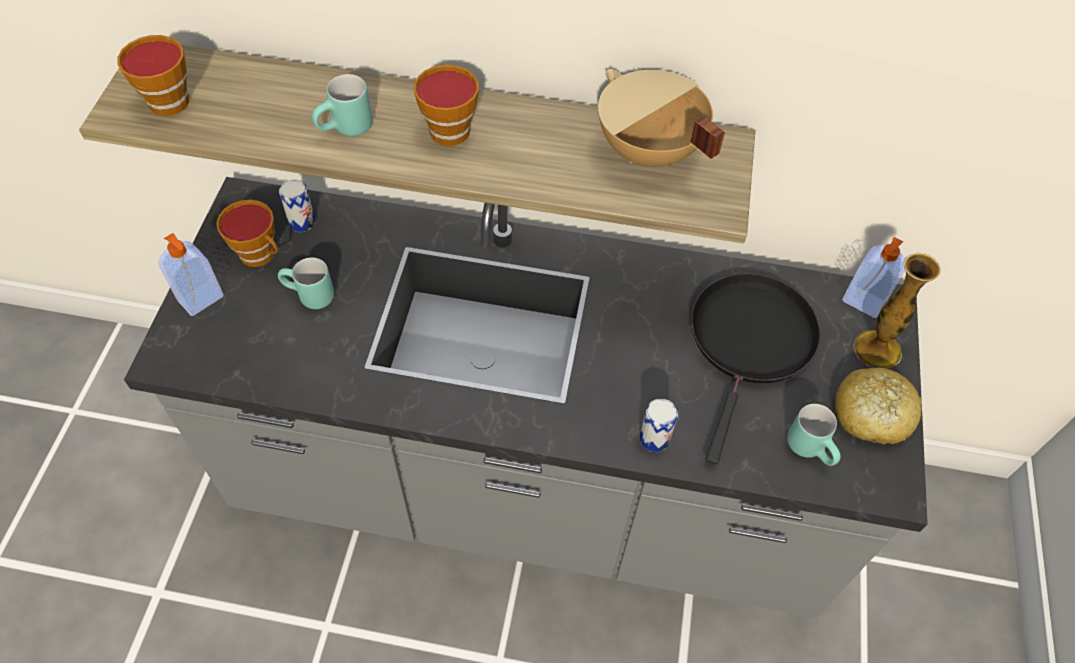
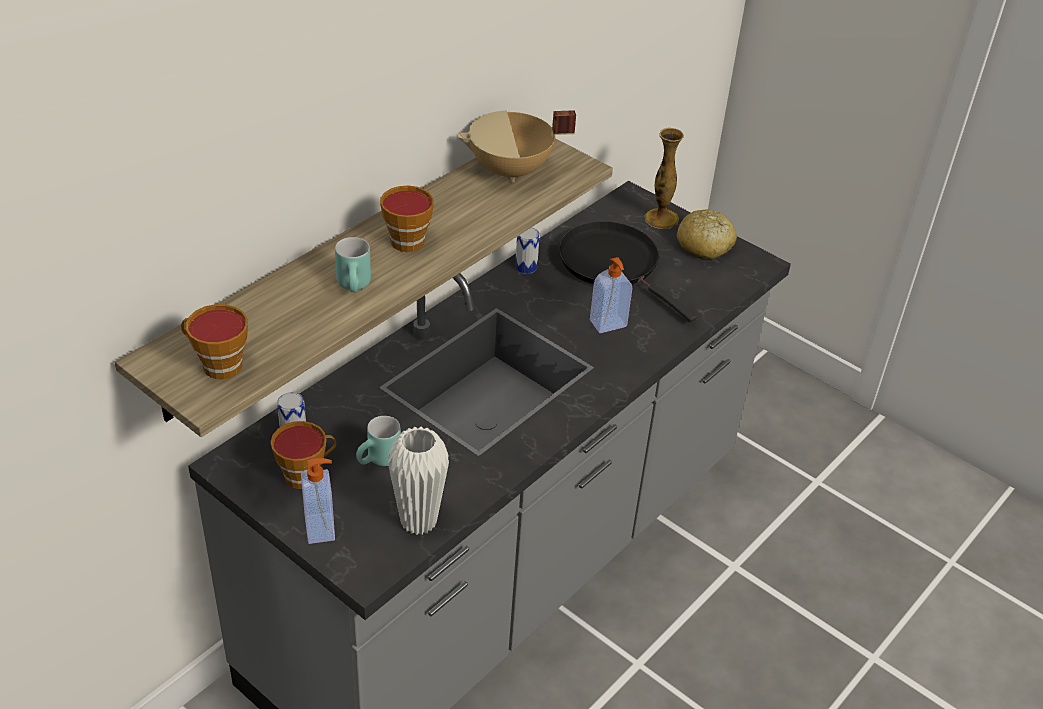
camera: 60 degrees left, 15 degrees down
(249, 365) = (418, 521): none -> white vase
(654, 438) = (653, 340): can -> can (526, 267)
(812, 448) = (710, 279): turquoise mug -> none
(863, 302) = (622, 205): soap dispenser -> soap dispenser (608, 324)

